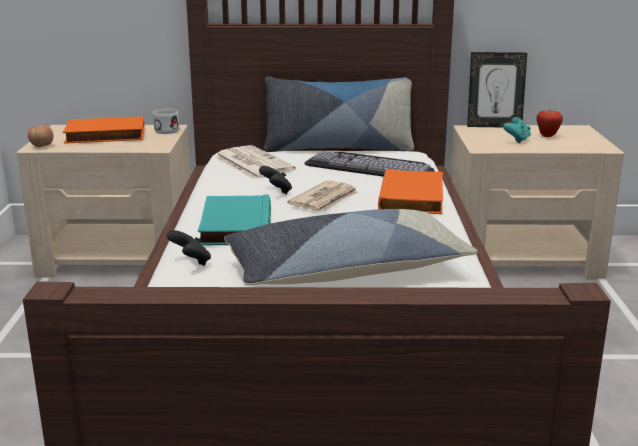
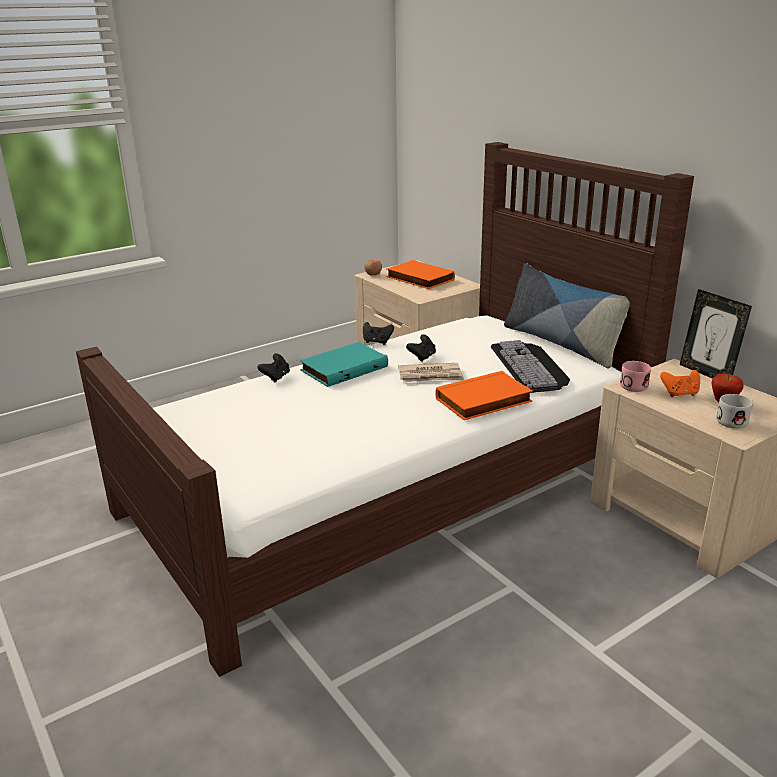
camera: 55 degrees right, 5 degrees up
(168, 130) = (462, 286): white mug -> white mug (735, 421)
(198, 197) = (377, 342): none -> black game controller
(252, 163) = (464, 331): newspaper -> none
(346, 270) = (318, 421): pillow -> none
(481, 145) = (634, 384): none -> pink mug
(517, 140) = (680, 394): turquoise game controller -> orange game controller

